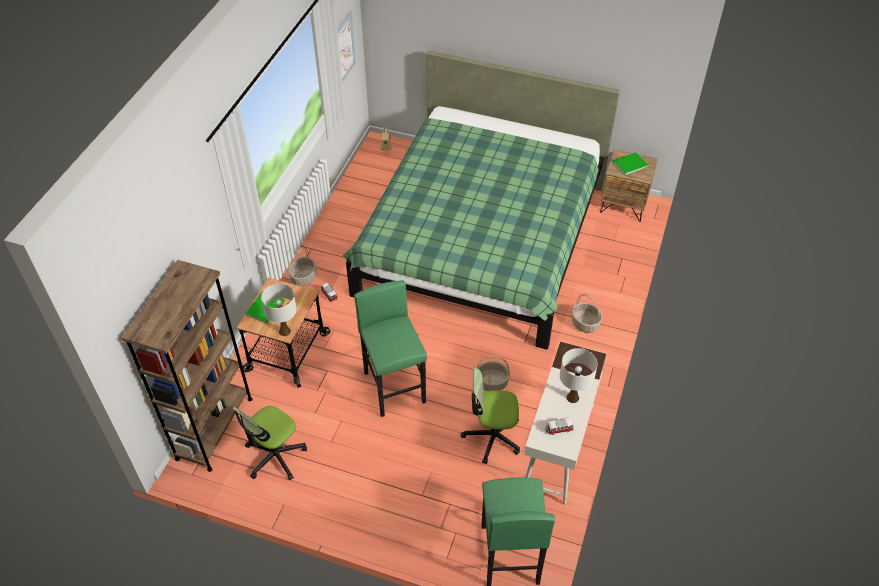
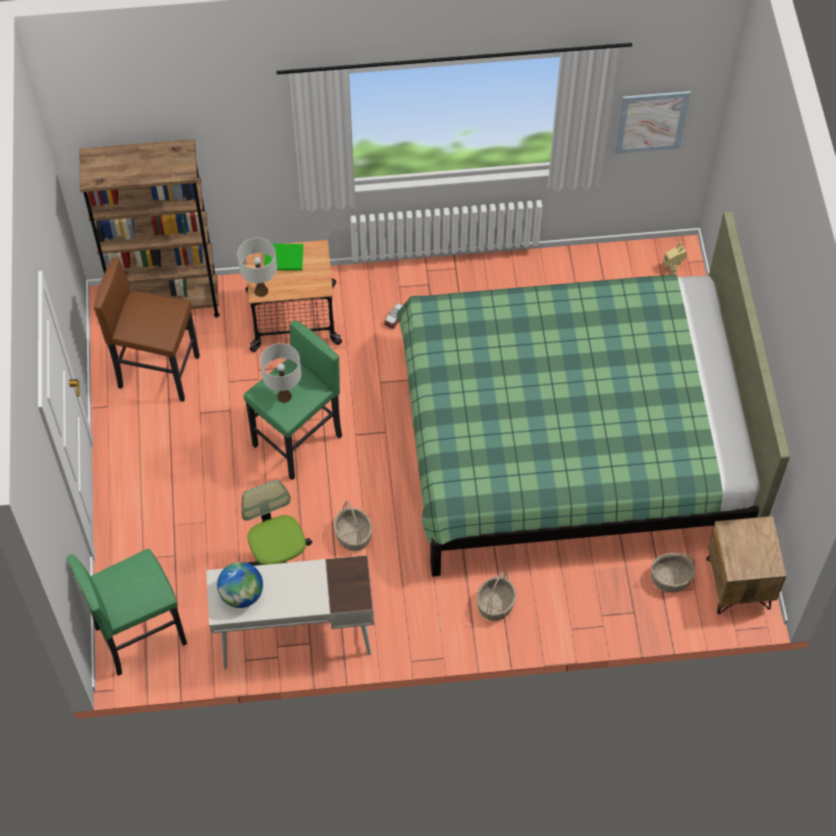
camera: 65 degrees right, 10 degrees up
(275, 456) = (159, 371): office chair -> brown stool
(303, 277) = (407, 282): basket -> basket (671, 578)
(558, 429) = (242, 594): toy car -> globe
(572, 397) = (291, 594): white table lamp -> white table lamp (284, 396)
(628, 164) = (751, 543): green book -> none

